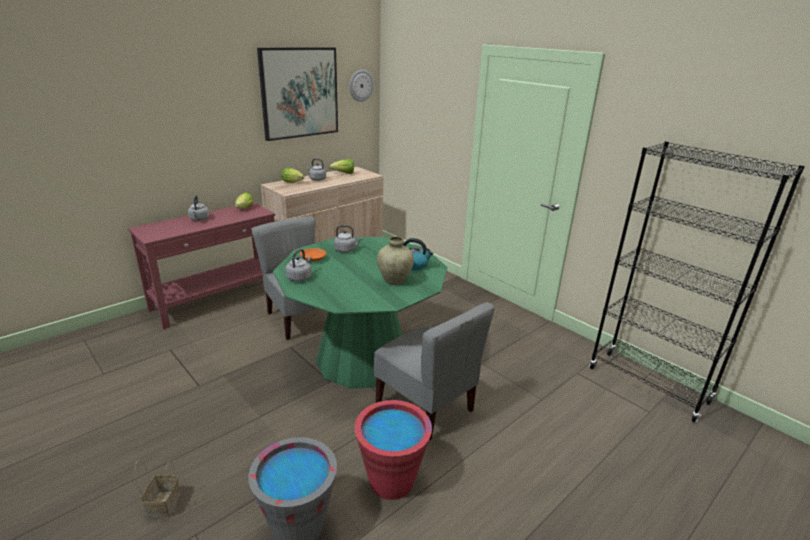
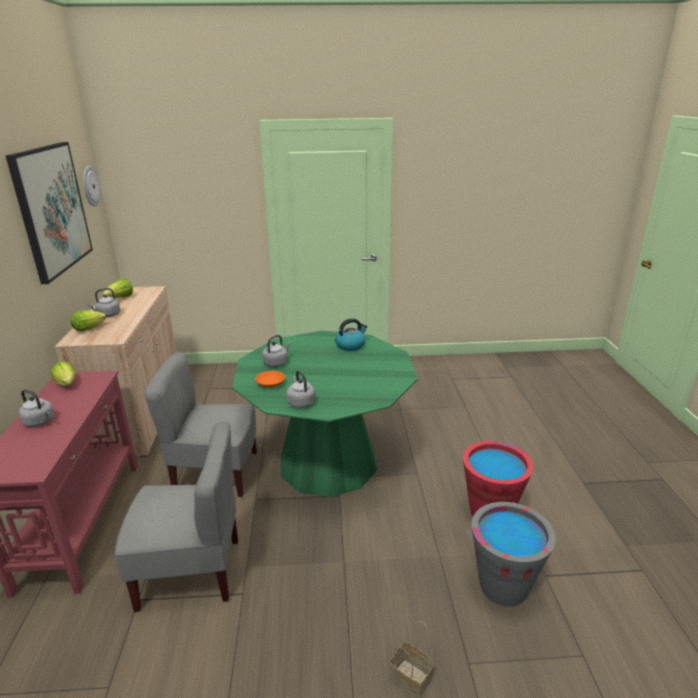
camera: 50 degrees left, 0 degrees up
(394, 281) = (367, 362): beige vase -> none
(426, 406) = (424, 458): grey chair -> grey chair (191, 572)
(648, 385) = (488, 363): black bookcase -> none

